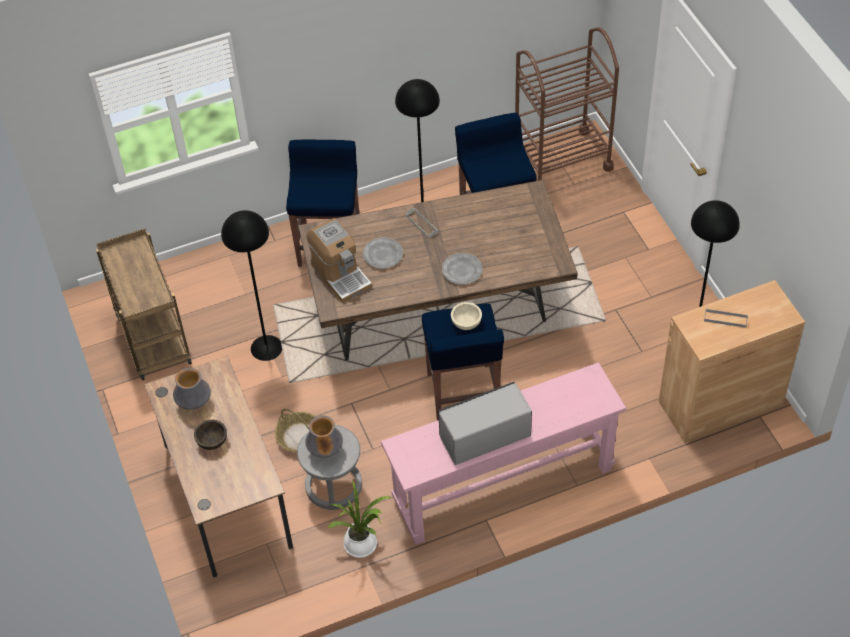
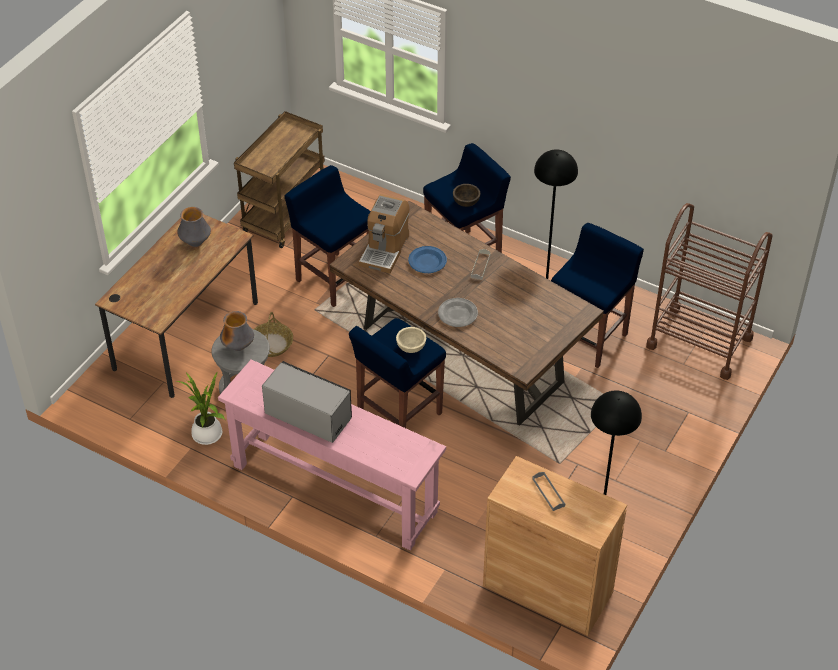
camera: 50 degrees right, 5 degrees down
(212, 441) = (171, 271): brown bowl -> brown bowl (466, 202)
(266, 347) = (334, 278): black floor lamp -> blue stool
(383, 255) = (427, 262): grey plate -> blue plate

